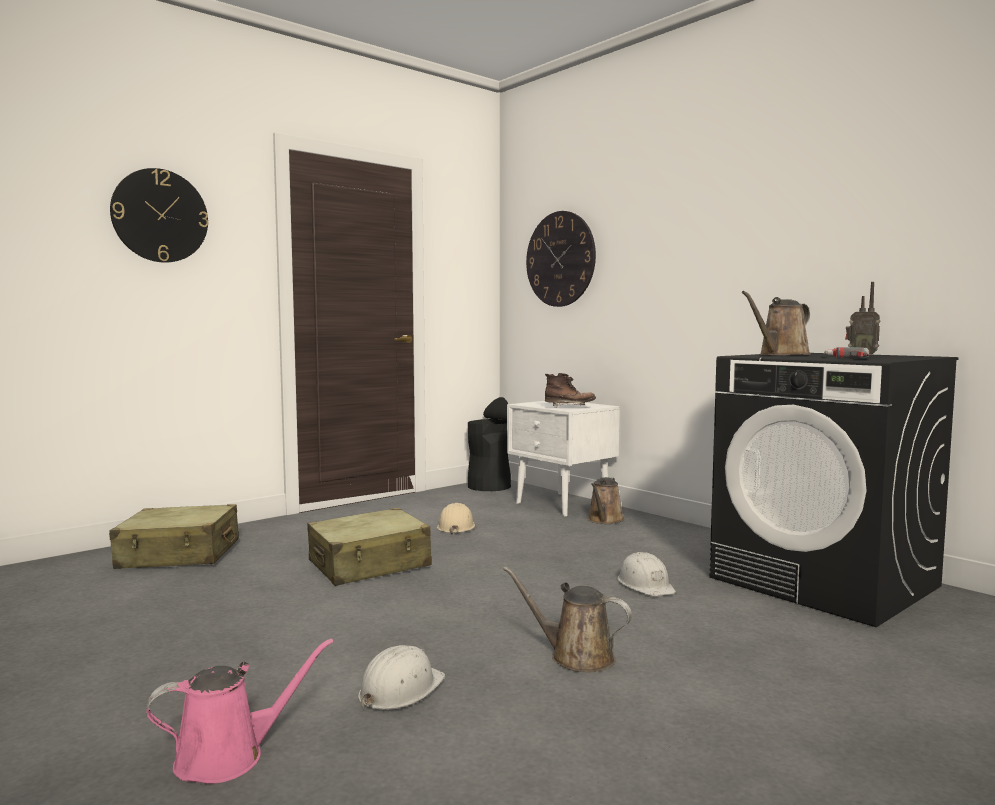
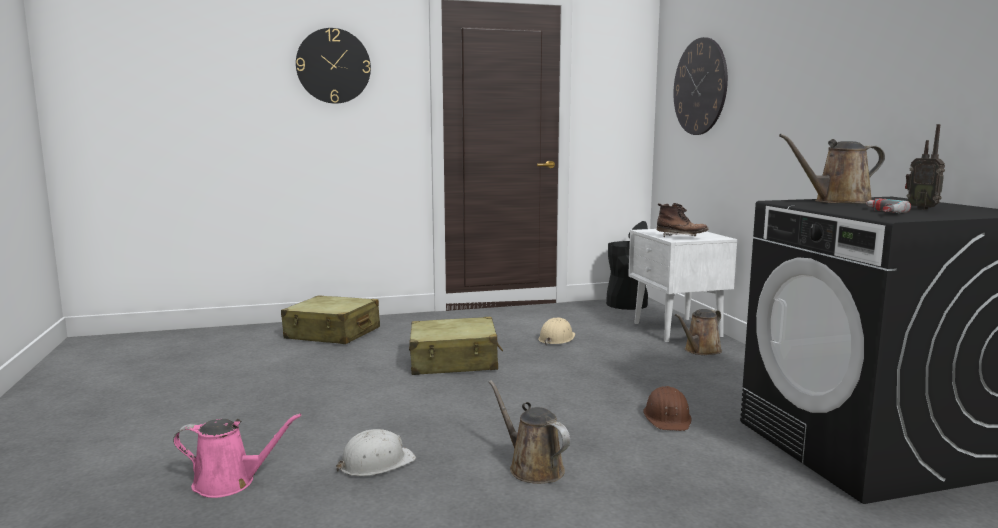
camera: 25 degrees right, 5 degrees up
(645, 585) = (667, 418): white hard hat -> brown hard hat

